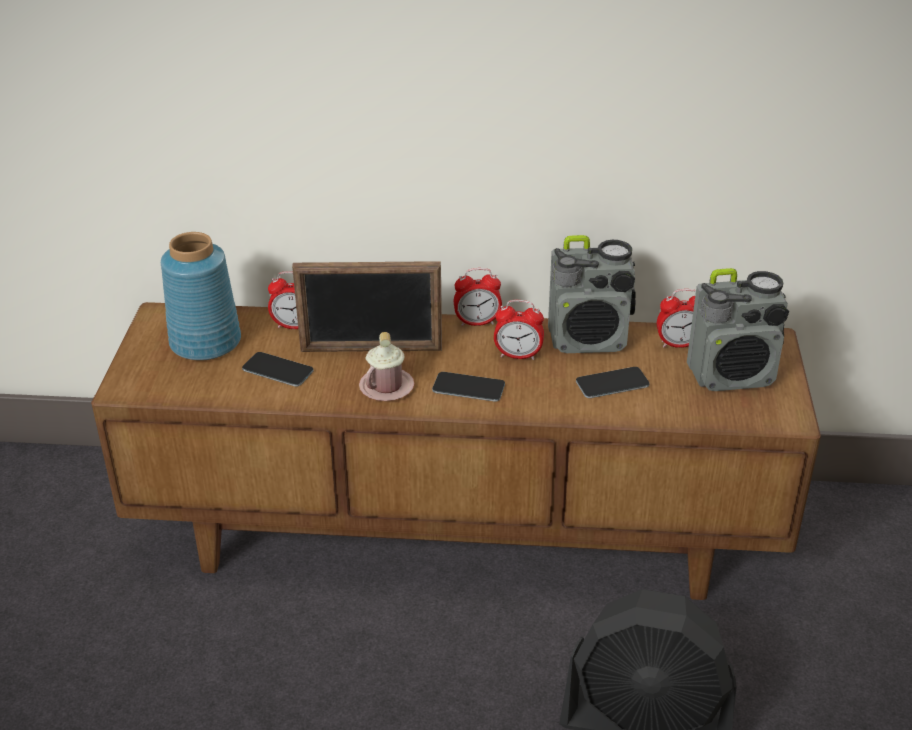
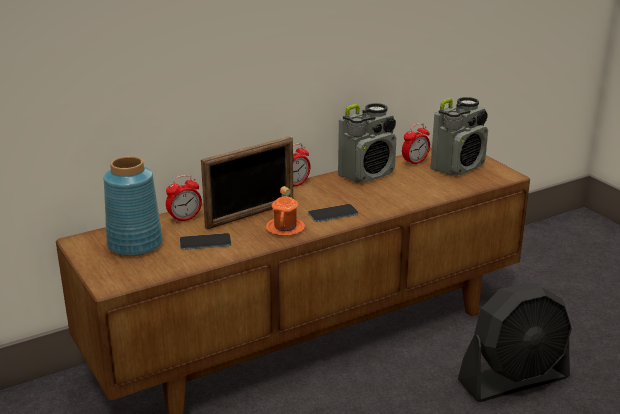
camera: 35 degrees left, 10 degrees down
(386, 387) = (285, 228): pink mug -> orange mug
(518, 355) = (339, 192): alarm clock -> none
(612, 383) = (406, 188): phone -> none

